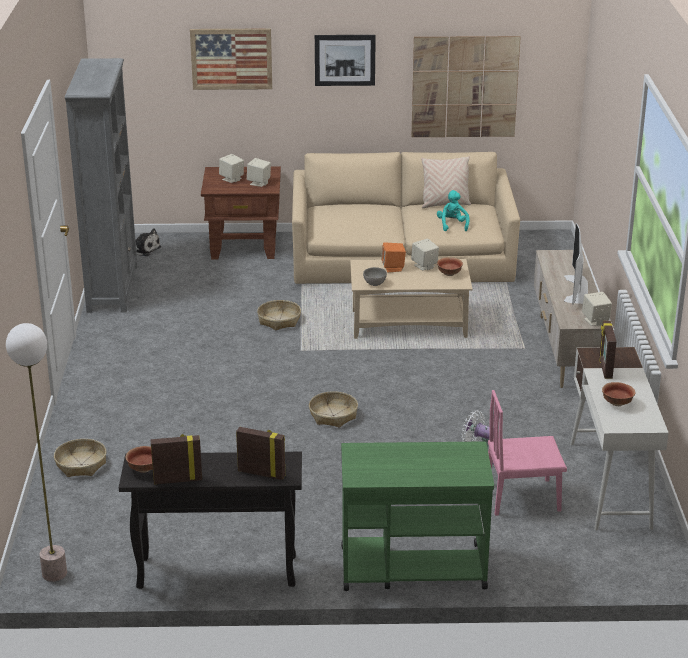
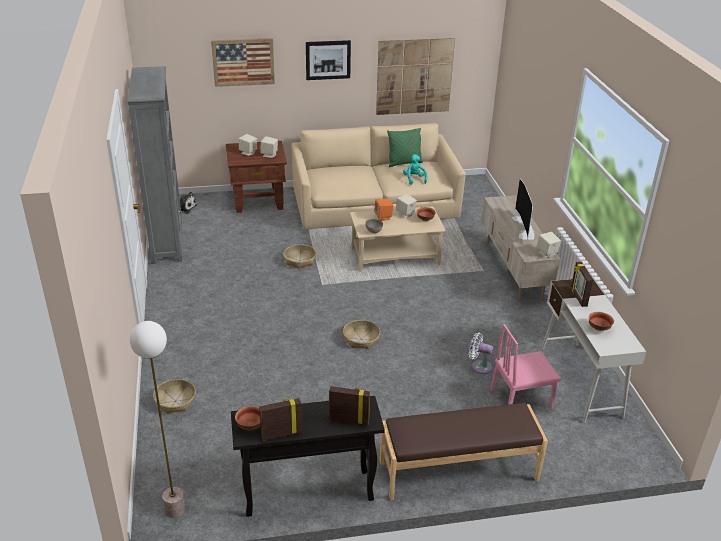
camera: 10 degrees left, 5 degrees up
(411, 567) = (458, 471): green cart -> brown bench
(445, 204) = (404, 163): beige pillow -> green pillow

